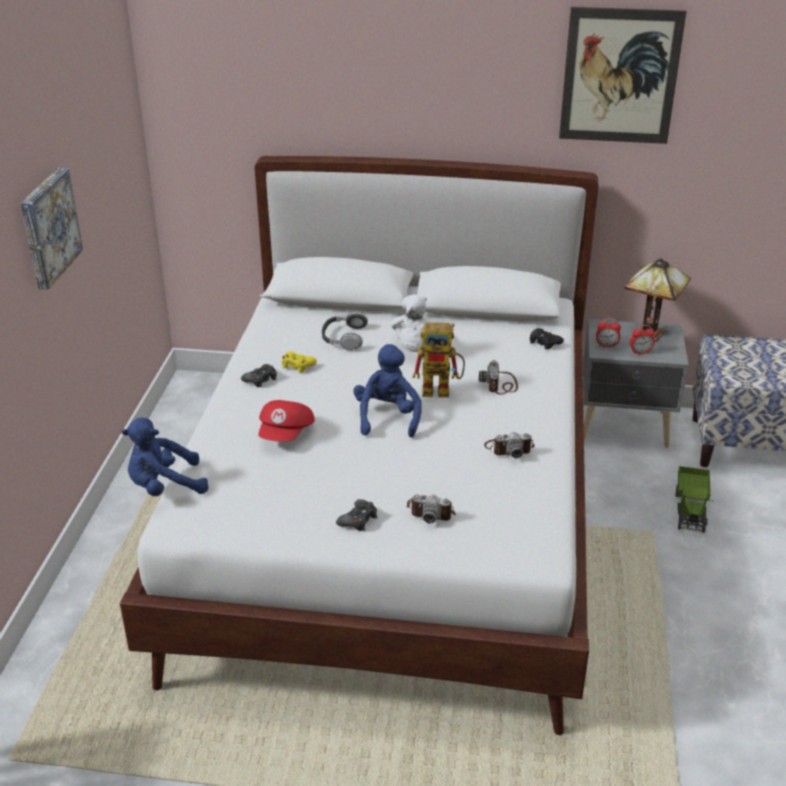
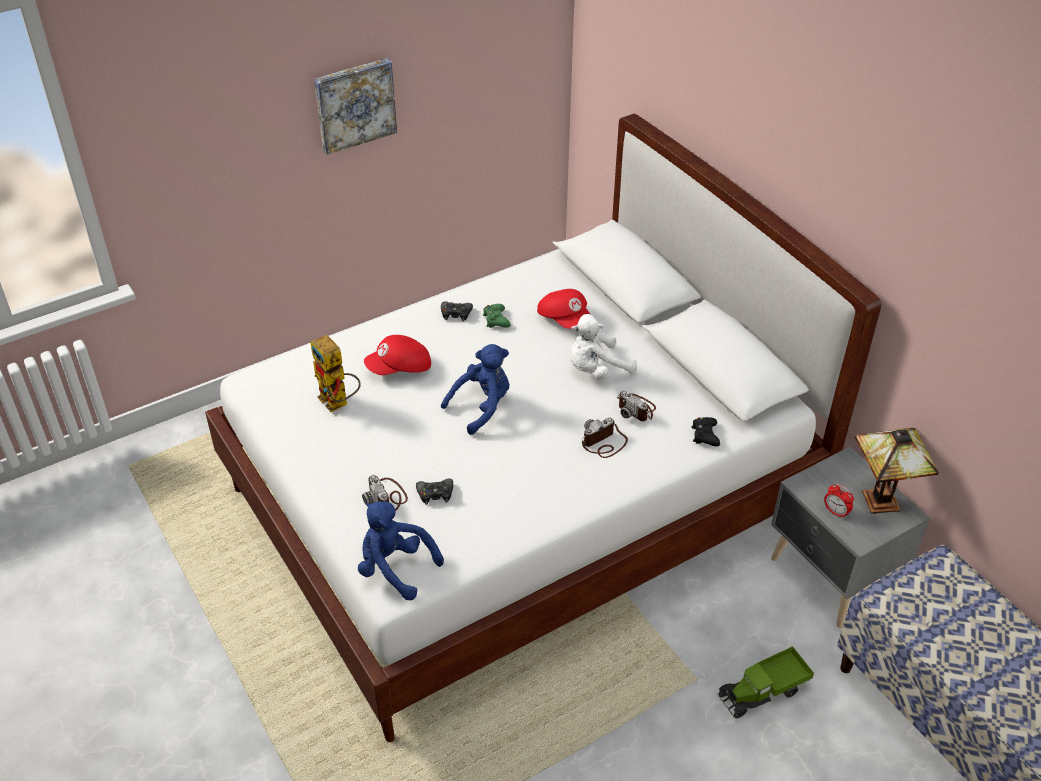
camera: 50 degrees right, 10 degrees up
(164, 487) = (282, 351): blue plush toy -> blue plush toy (395, 568)
(297, 365) = (496, 320): yellow game controller -> green game controller
(344, 337) = (565, 319): headphones -> red cap
(358, 520) = (339, 465): black game controller -> black game controller (435, 494)
(442, 390) = (555, 415): toy robot -> toy robot (338, 403)
(509, 448) = (515, 497): camera -> camera (636, 409)
(606, 346) = (816, 483): alarm clock -> none
(620, 76) = (926, 207): picture -> none

